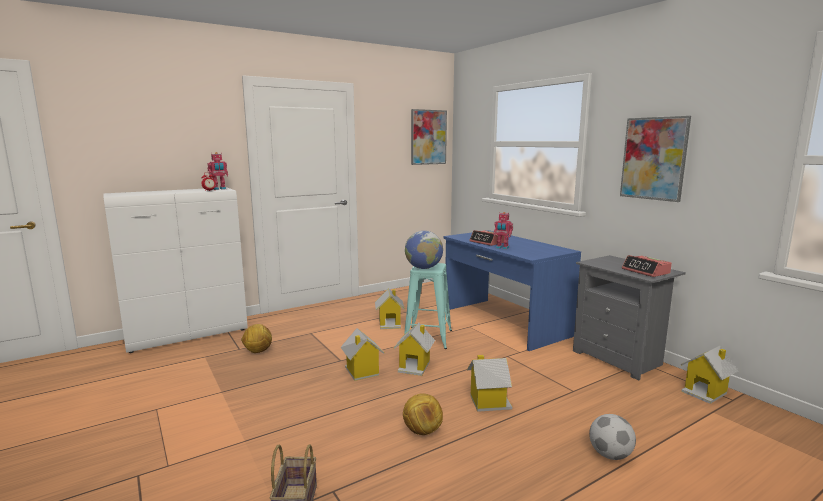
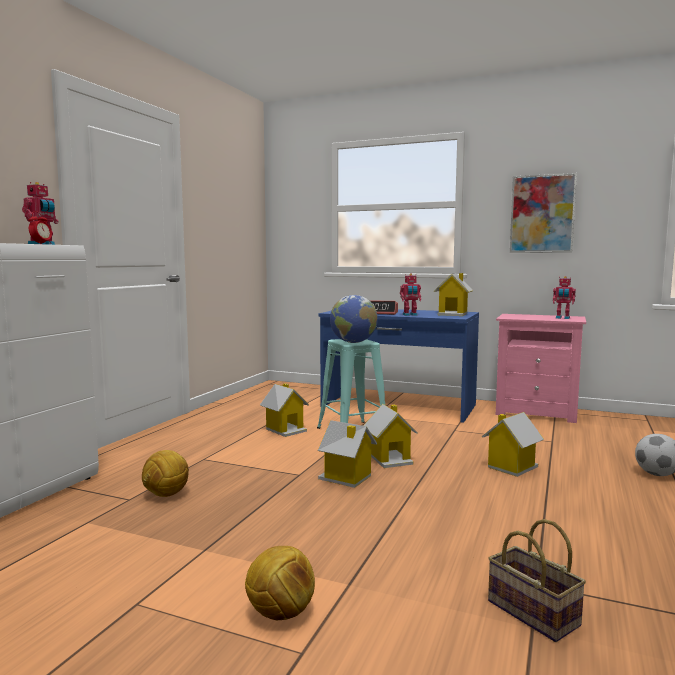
camera: 35 degrees left, 5 degrees down
(422, 431) = (506, 506): football -> football (280, 613)
(428, 137) = (247, 200): picture -> none
(619, 359) = (537, 412): grey nightstand -> pink nightstand
(646, 271) = (562, 318): alarm clock -> toy robot
(705, 392) = (626, 419): toy house -> toy house (453, 314)

